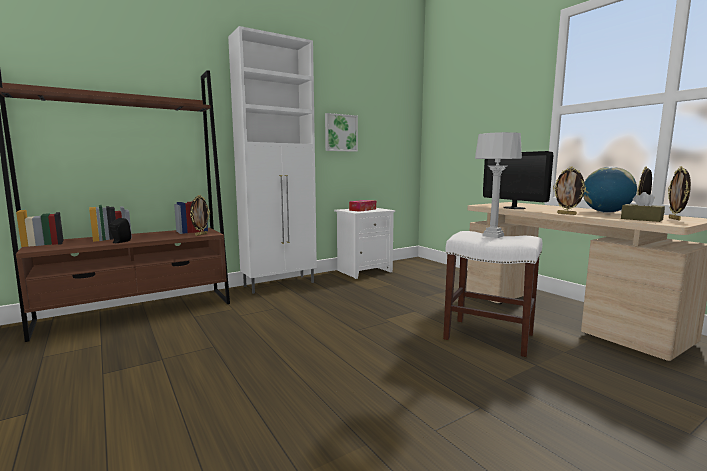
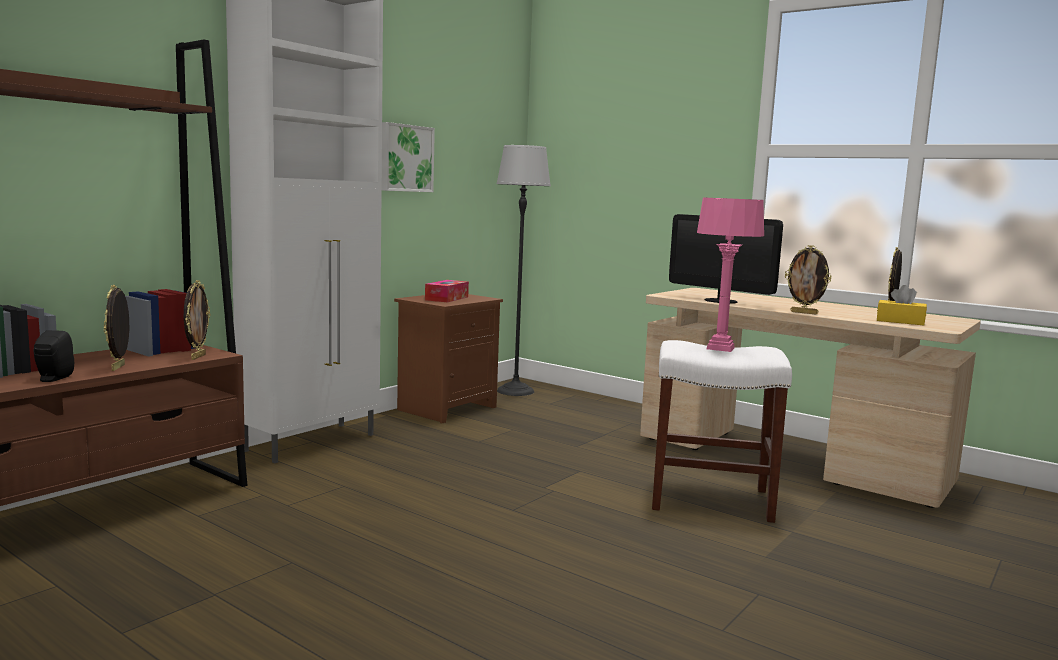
camera: 20 degrees left, 0 degrees up
(364, 271) = (446, 408): white nightstand -> brown nightstand
(410, 264) = (515, 391): none -> floor lamp
(493, 236) = (720, 348): grey table lamp -> pink table lamp
(606, 212) = (845, 309): globe -> none
(641, 219) = (900, 321): brown tissue box -> yellow tissue box
(675, 219) = (935, 320): picture frame -> picture frame (119, 367)

